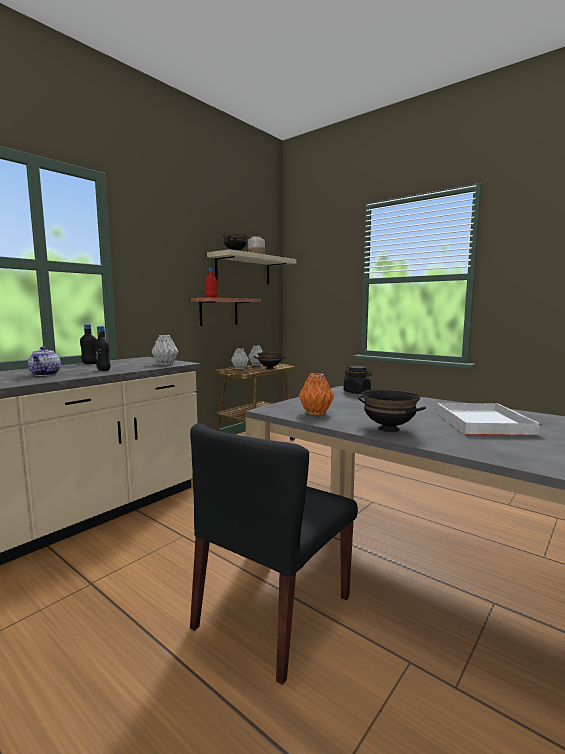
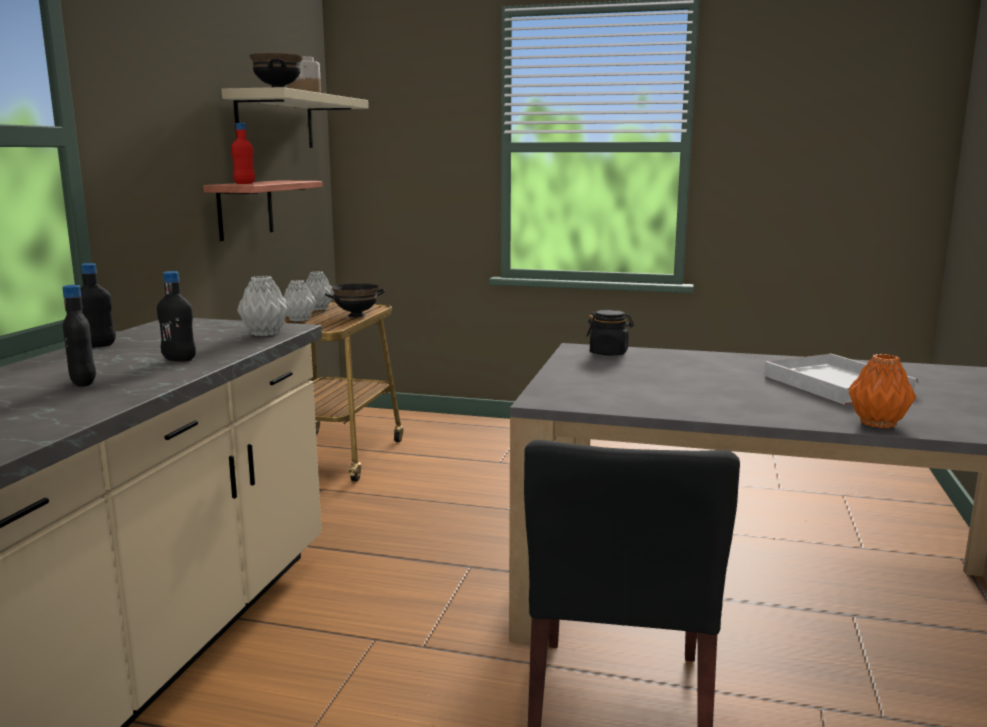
camera: 25 degrees left, 5 degrees up
(45, 374) = (83, 383): teapot -> black bottle
(316, 413) = (620, 397): orange vase -> orange vase (878, 423)
(389, 429) = (752, 409): black bowl -> none

